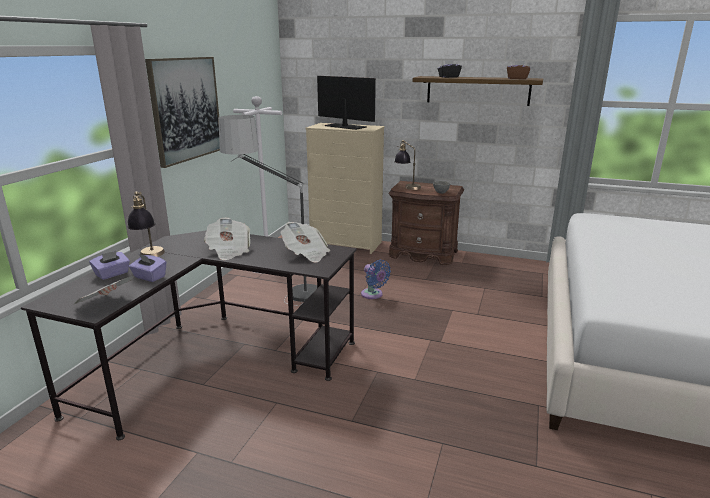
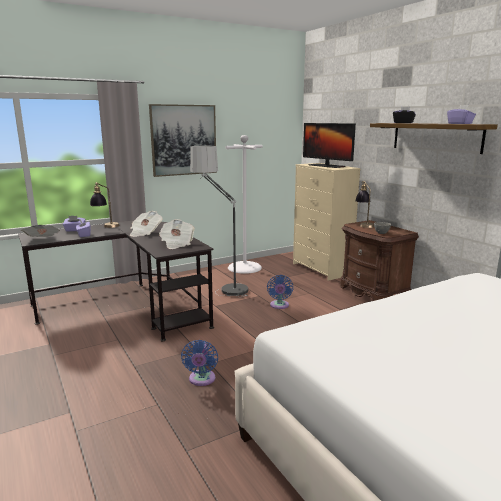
camera: 40 degrees right, 5 degrees down
(345, 126) = (326, 166): monitor -> monitor turned 150 degrees clockwise
(436, 398) = (201, 380): none -> blue fan
(517, 78) = (460, 123): brown tissue box -> purple tissue box

